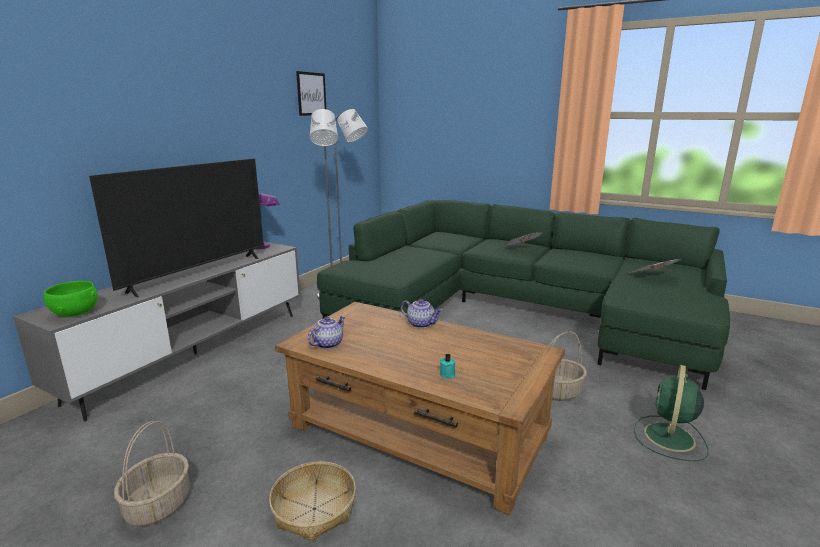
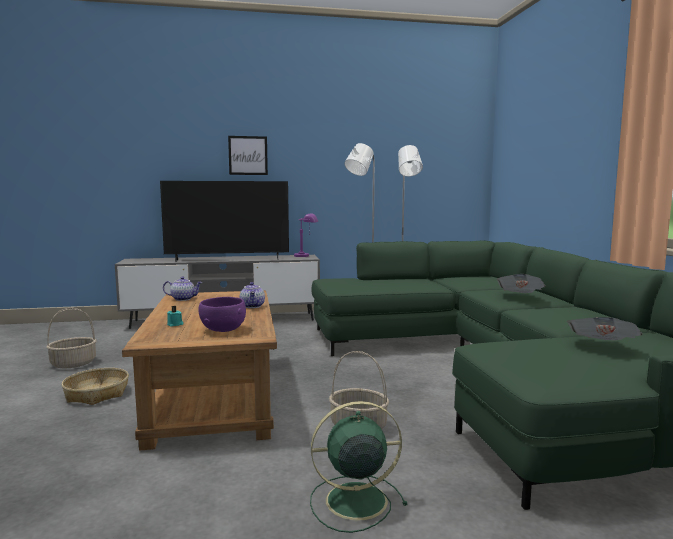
camera: 50 degrees right, 10 degrees down
(75, 313) = (139, 261): green bowl -> none
(311, 94) = (390, 135): picture -> picture (248, 155)
(500, 358) = (223, 330): none -> purple bowl

